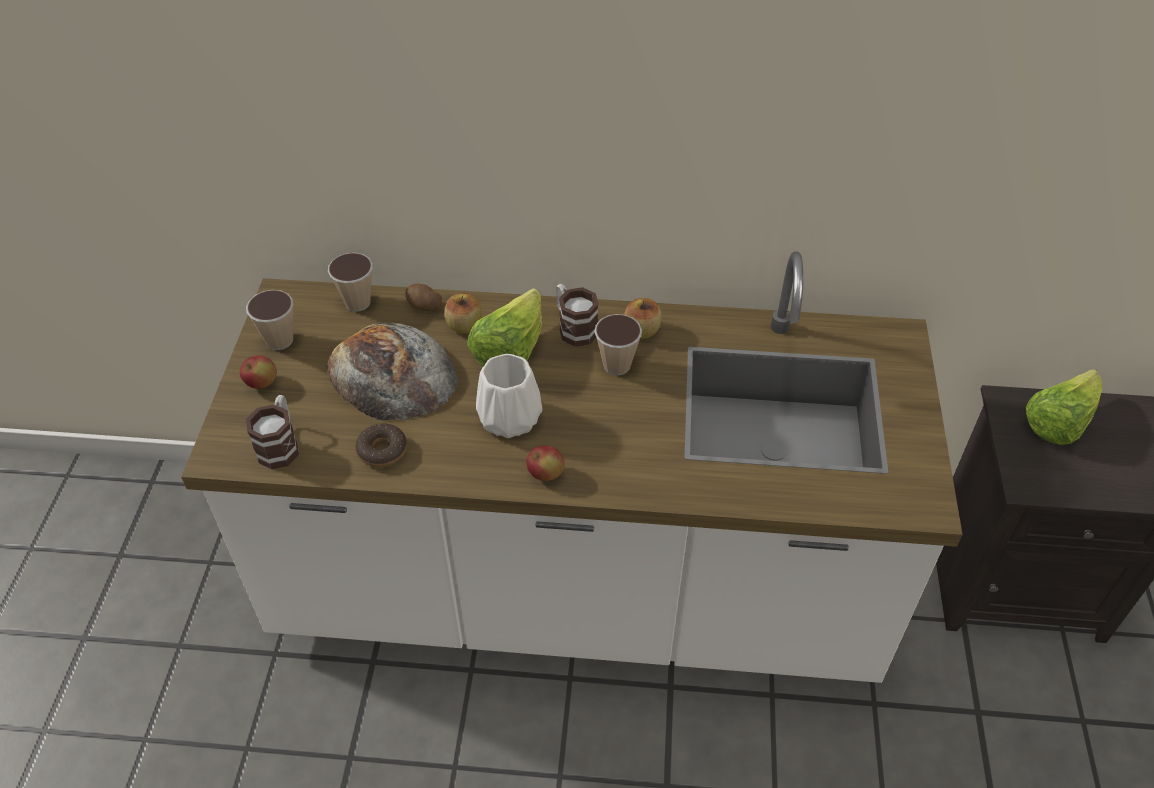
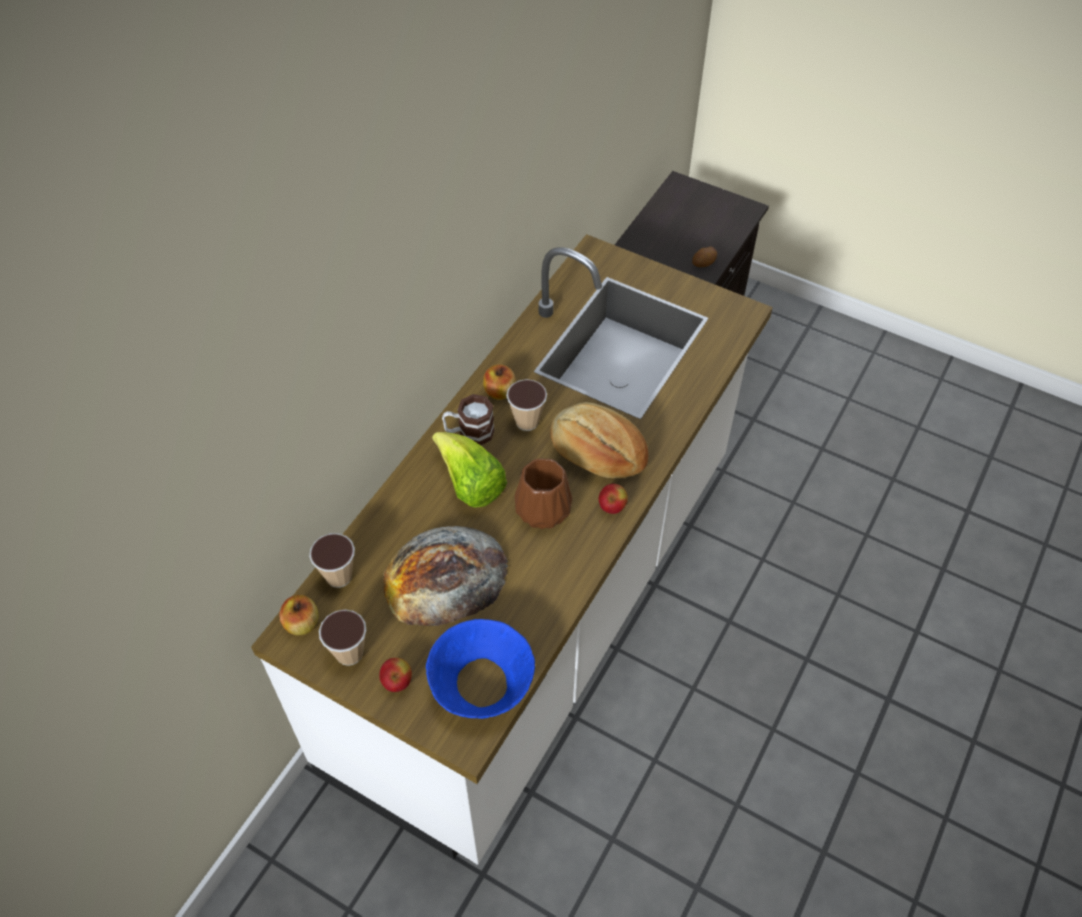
camera: 65 degrees left, 5 degrees up
(280, 444) = (481, 685): mug -> blue bowl
(382, 450) = (529, 609): donut -> none
(423, 306) = (377, 527): potato -> potato (704, 263)
(464, 325) = (420, 506): apple -> apple (302, 624)
(508, 418) = (542, 511): white vase -> brown vase
(610, 437) = (597, 453): none -> bread
(1057, 422) = (663, 230): lettuce -> none

